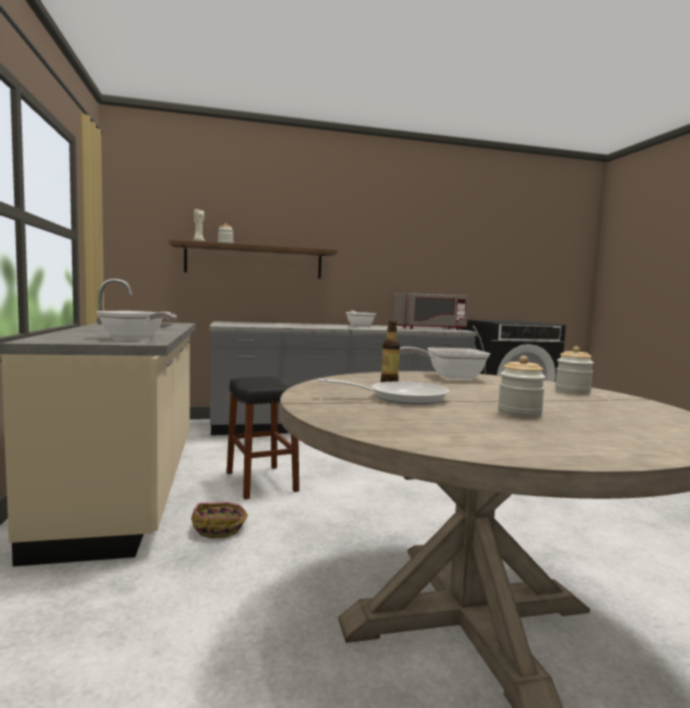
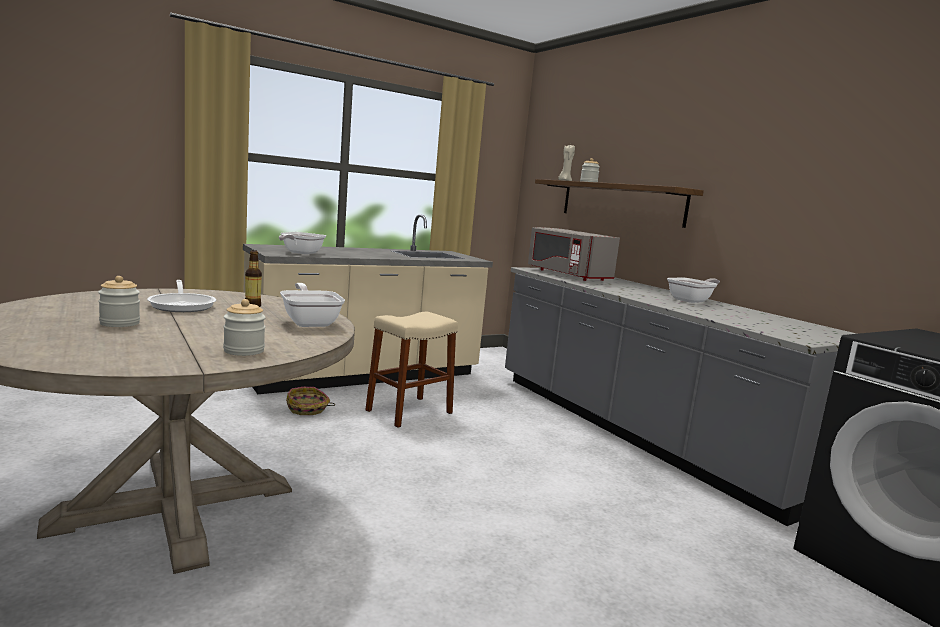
camera: 70 degrees right, 5 degrees up
(261, 481) = (409, 412): black stool -> beige stool
(430, 329) = (772, 326): grey microwave -> grey microwave (567, 274)

